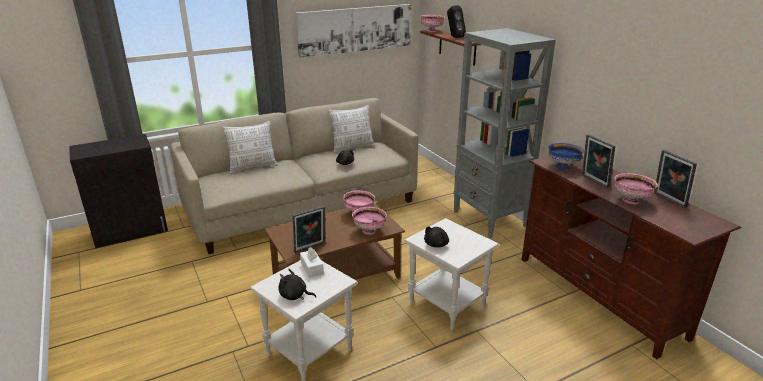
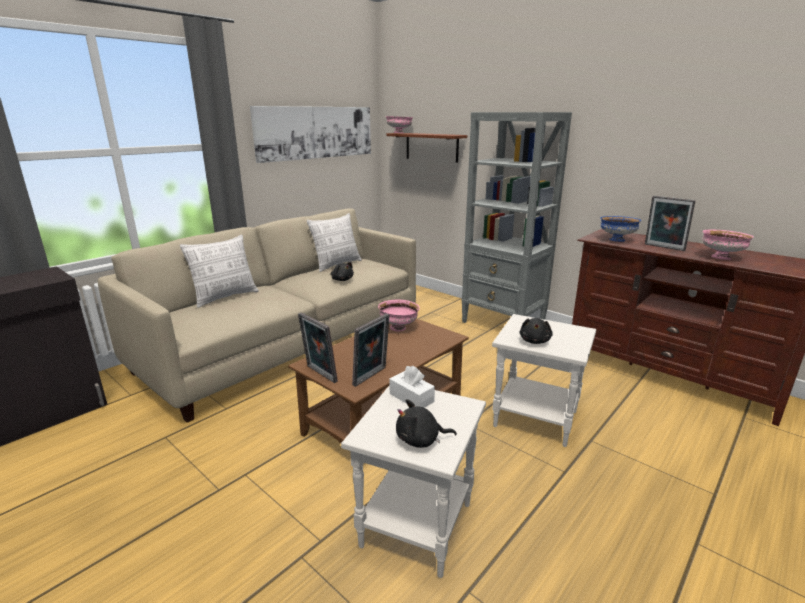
camera: 20 degrees left, 5 degrees down
(369, 231) = (428, 344): pink bowl -> none
(454, 37) = (432, 134): black speaker -> none
(668, 200) = (749, 253): picture frame -> picture frame (319, 375)

